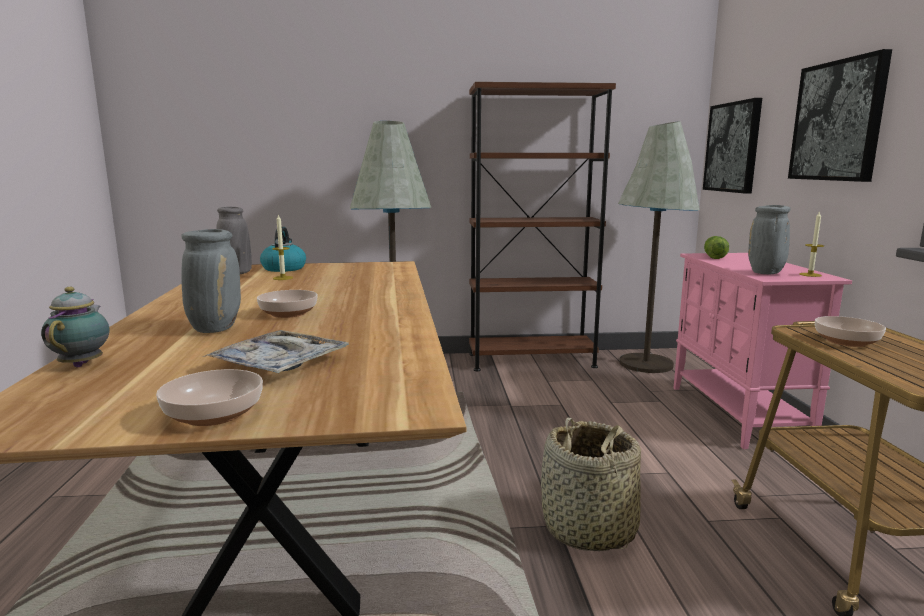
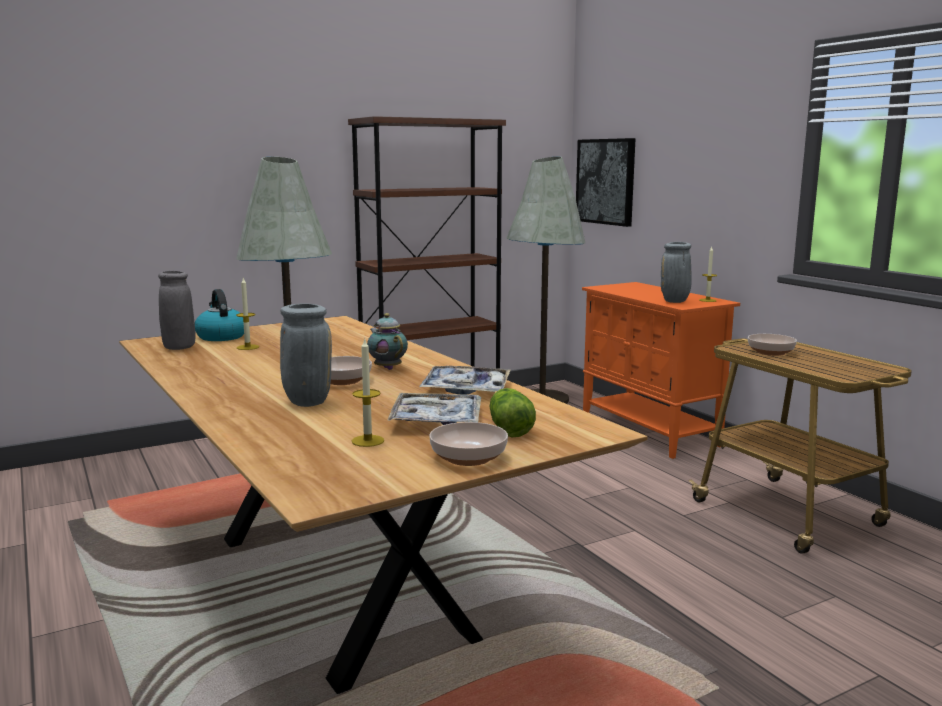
camera: 25 degrees left, 0 degrees up
(83, 364) = (261, 445): teapot -> teapot (387, 368)
(171, 375) = (368, 441): none -> candle
(375, 336) = (466, 389): none -> tray
(589, 529) = (604, 540): basket -> none
(714, 257) = (615, 288): lettuce -> lettuce (509, 428)
(738, 414) = (650, 432): pink cabinet -> orange cabinet
(838, 121) = (714, 168): picture -> none

